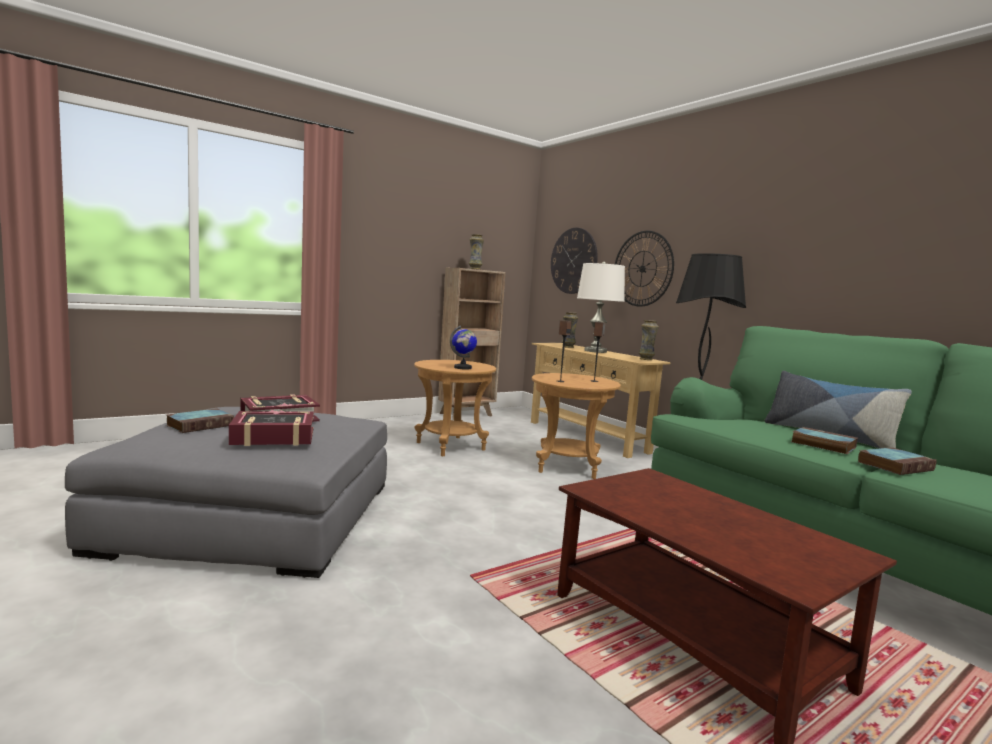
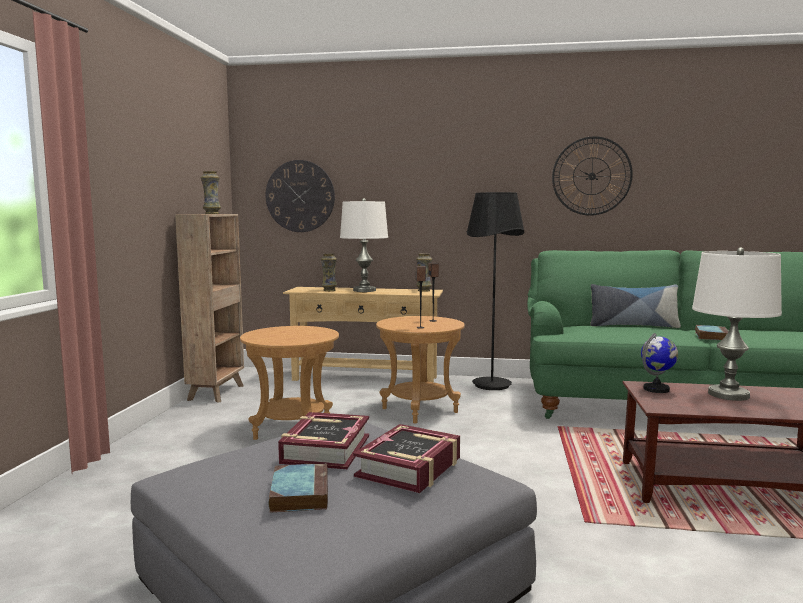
camera: 45 degrees left, 0 degrees up
(463, 368) = (310, 335): globe -> globe (656, 389)
(642, 268) = (395, 203): wall clock -> wall clock (591, 176)
(719, 514) = (728, 395): none -> white table lamp
(821, 444) = (661, 333): book -> none

